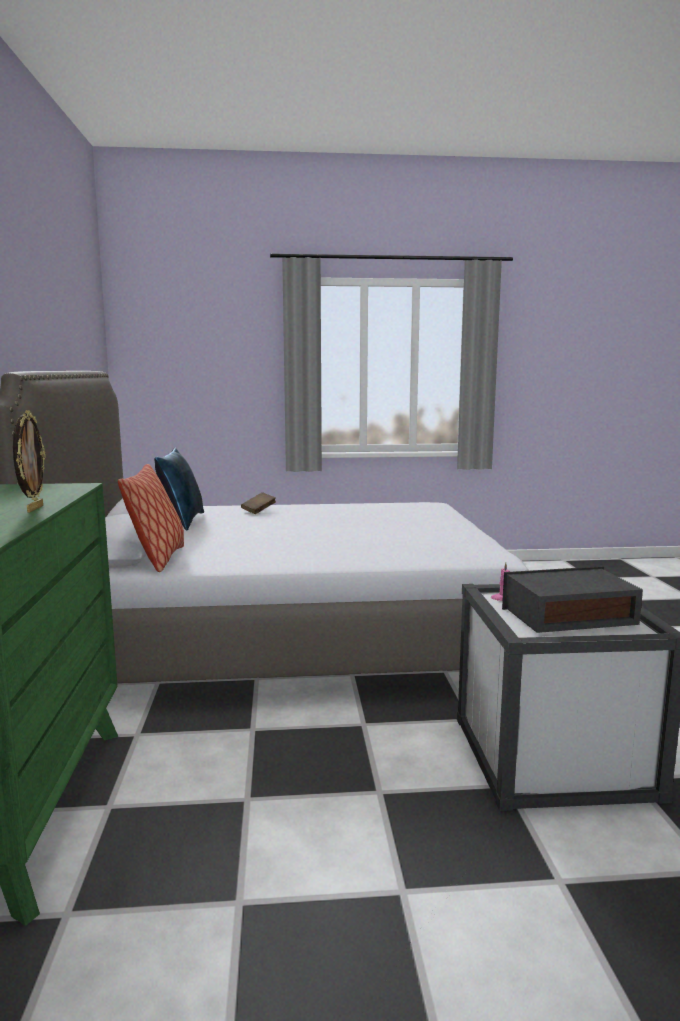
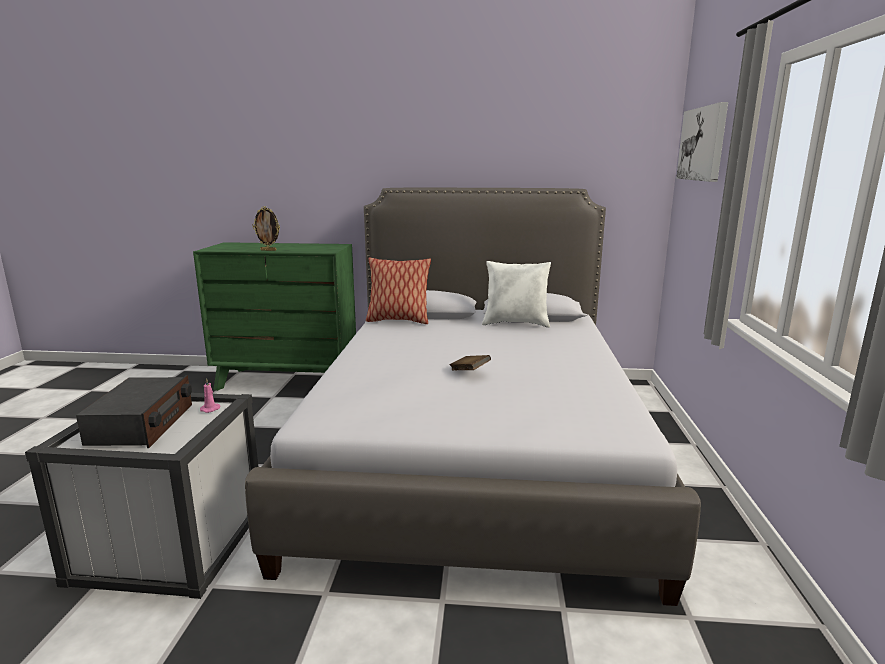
camera: 100 degrees right, 5 degrees up
(182, 521) = (516, 323): blue pillow -> white pillow
(183, 329) = (703, 144): none -> picture
(258, 511) = (564, 344): brown book -> brown book (469, 372)

